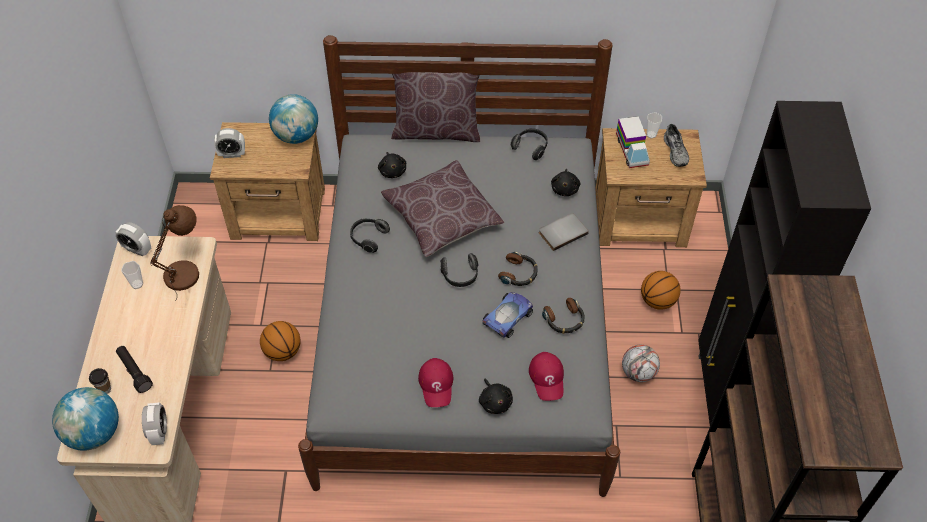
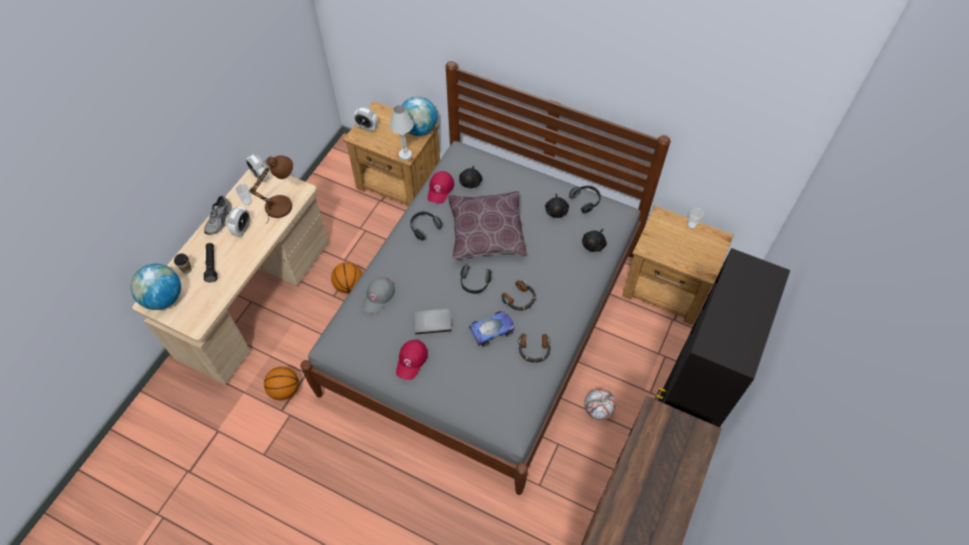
camera: 25 degrees right, 5 degrees up
(159, 432) = (204, 315): alarm clock -> alarm clock (242, 229)
(296, 169) = (405, 155): none -> white table lamp
(358, 331) = (378, 297): none -> grey cap
(436, 131) = (521, 161): brown pillow -> none
(495, 402) = (447, 392): black plush toy -> black plush toy (556, 211)
(547, 378) = (495, 390): red cap -> red cap (440, 189)
(562, 232) = (571, 278): grey book -> grey book (432, 321)
(631, 150) = (668, 232): toy truck -> none
(657, 301) = (644, 359): basketball -> basketball (284, 390)
(676, 151) = (705, 246): grey shoe -> grey shoe (220, 220)

